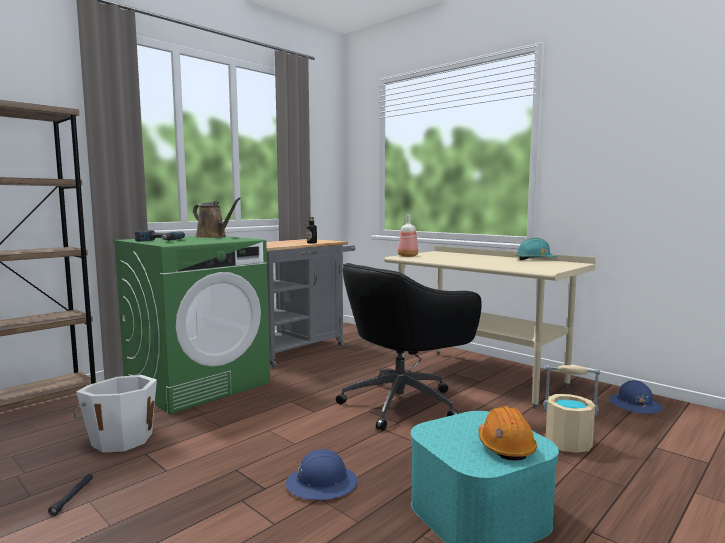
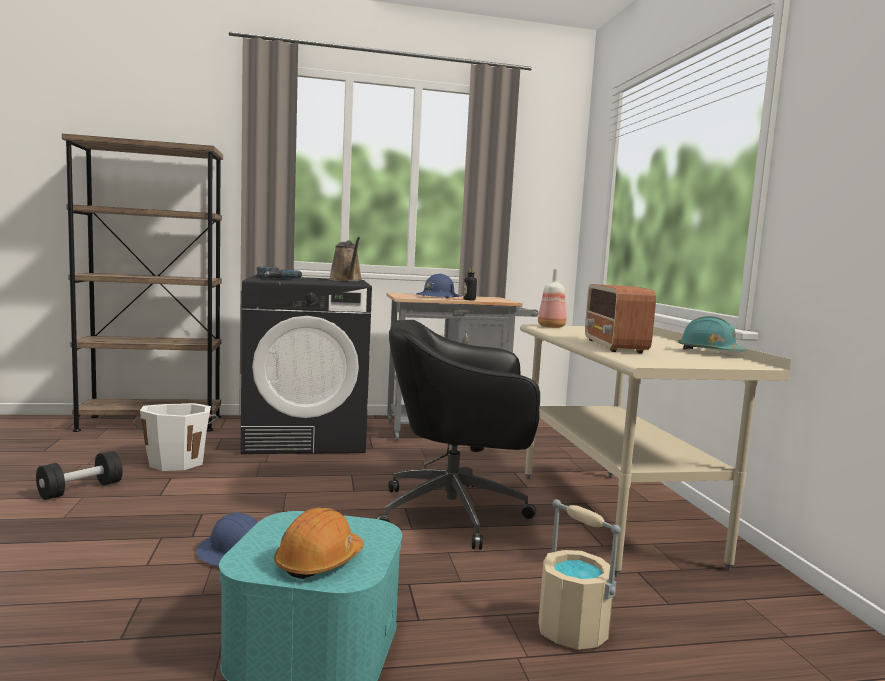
camera: 35 degrees right, 0 degrees up
(73, 497) = (80, 490): black flashlight -> black dumbbell
(198, 384) = (306, 436): green washing machine -> black washing machine
(492, 263) = (615, 346): none -> radio
(634, 405) = (801, 633): blue hard hat -> blue hard hat (438, 297)

